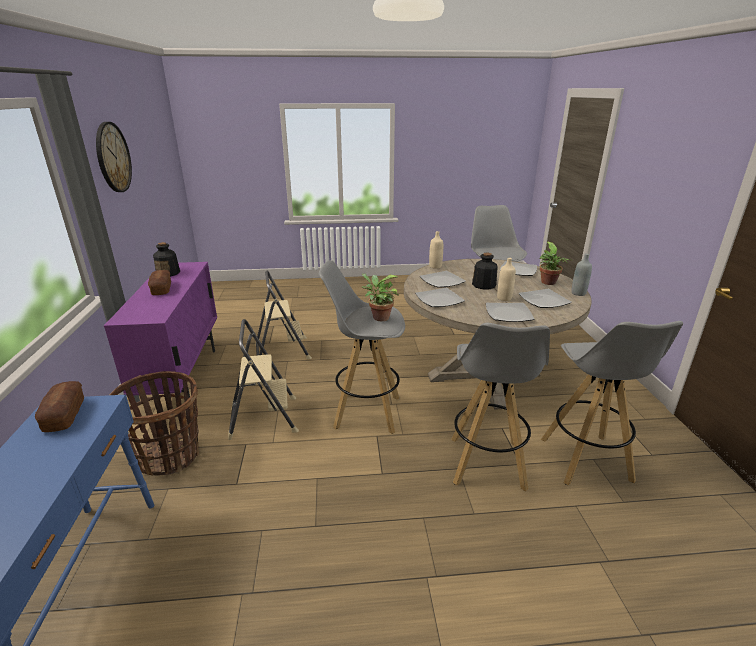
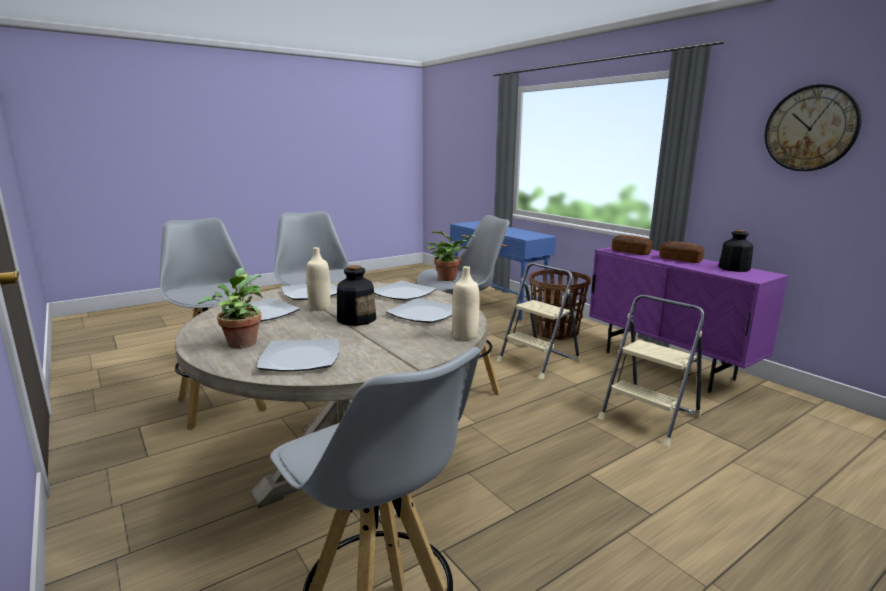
camera: 150 degrees right, 10 degrees down
(65, 415) = (530, 235): bread -> bread (630, 252)
(578, 293) = (196, 333): grey bottle -> none

